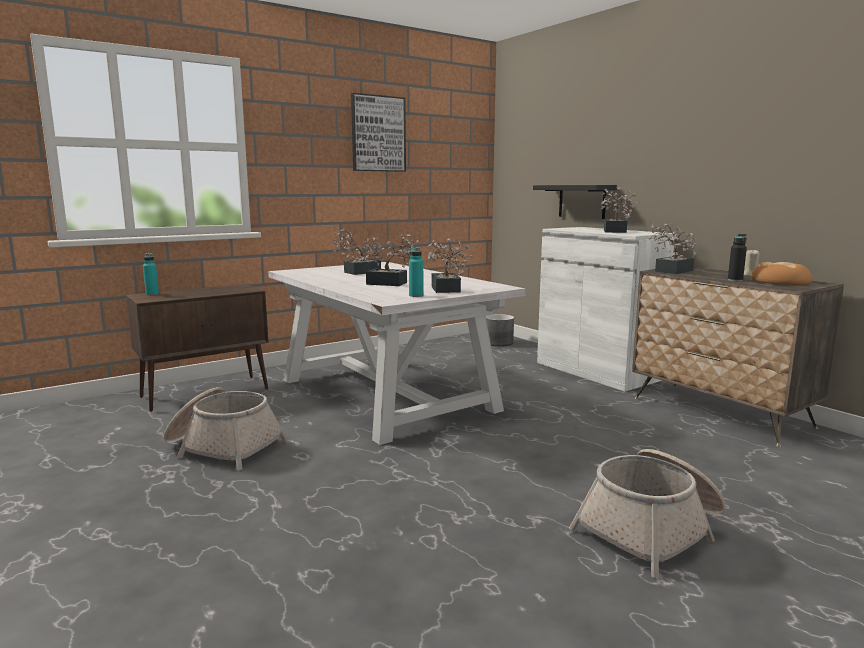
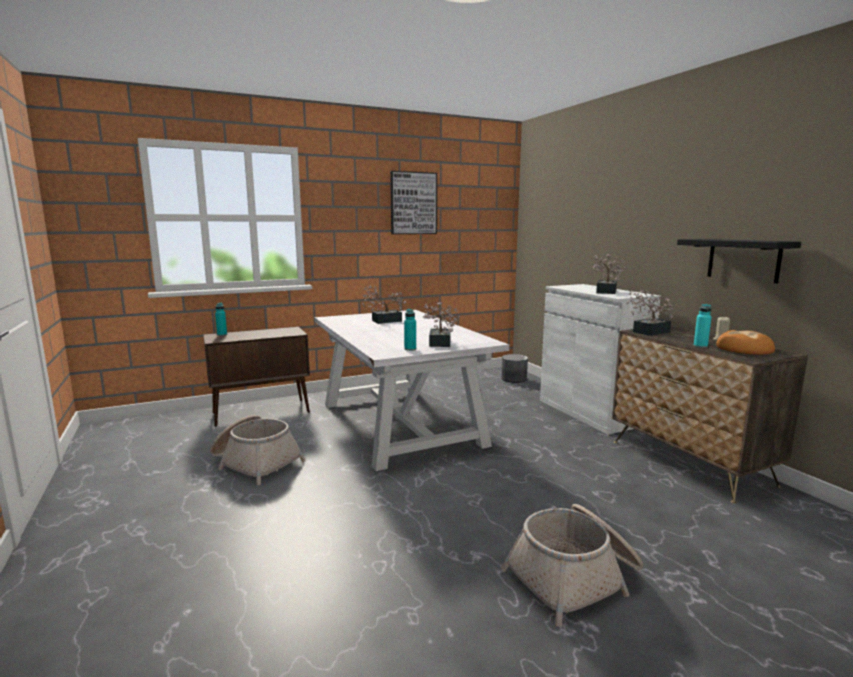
camera: 10 degrees right, 0 degrees up
(391, 284) = (400, 335): potted plant -> none
(582, 201) = (585, 261): black shelf -> black shelf (743, 260)
(735, 280) = (700, 346): black bottle -> turquoise bottle

